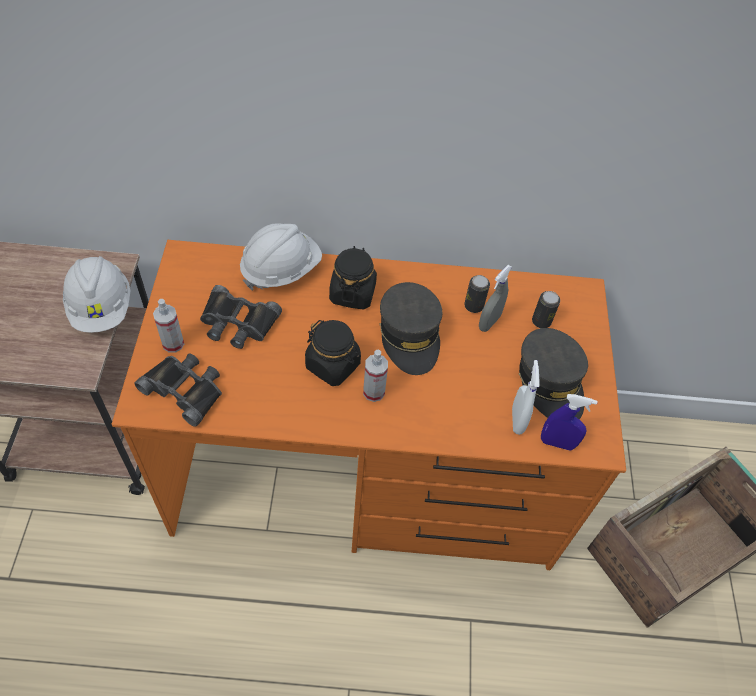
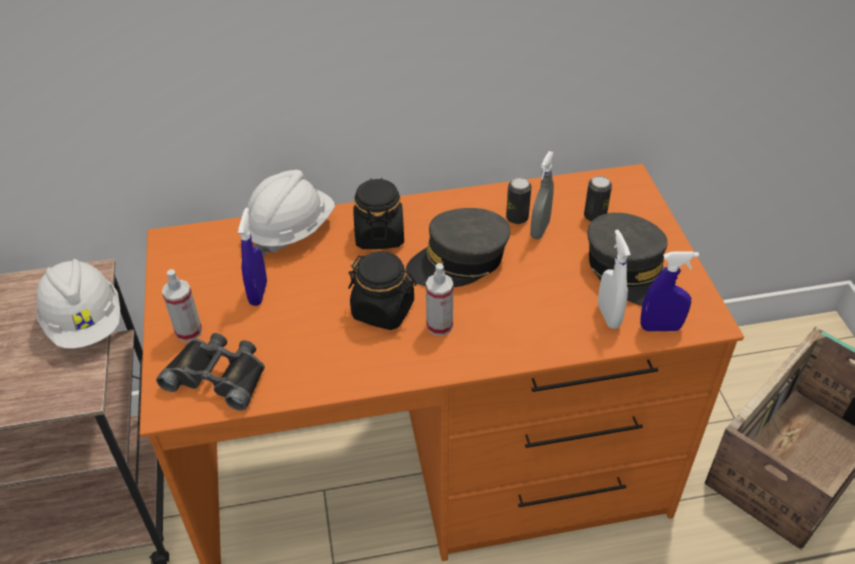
camera: 10 degrees left, 10 degrees down
(237, 323) = (258, 293): black binoculars -> blue spray bottle
(410, 335) = (459, 261): grey cap -> grey cap turned 90 degrees clockwise

